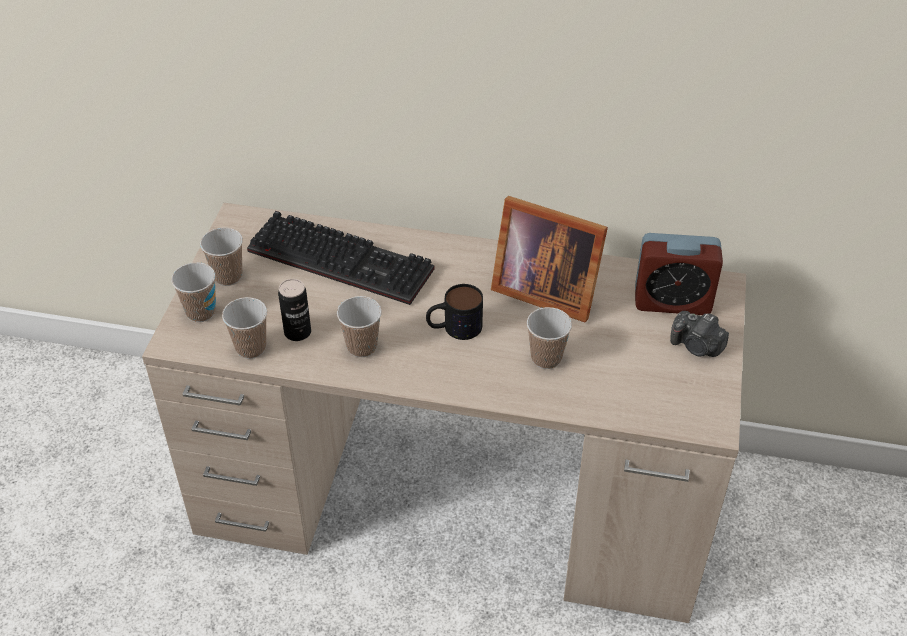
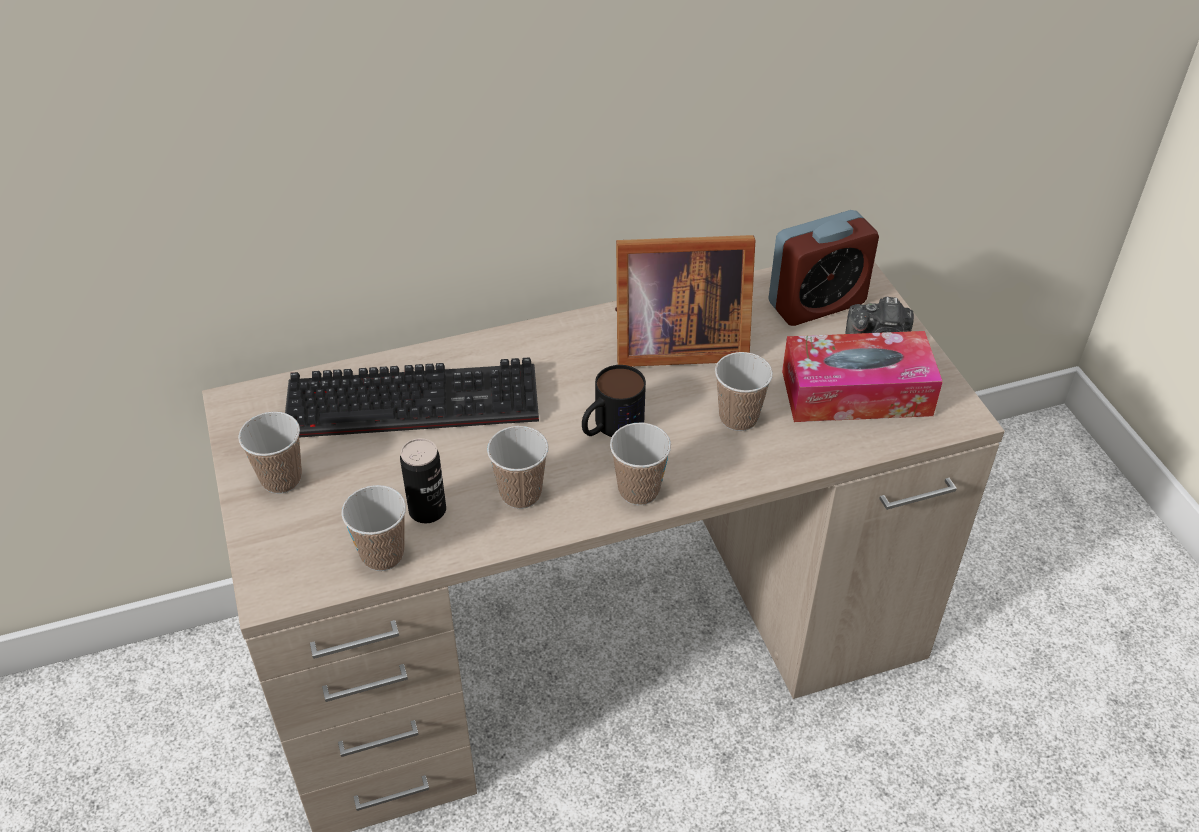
camera: 30 degrees left, 0 degrees up
(201, 312) = (280, 538): cup -> cup (639, 490)
(647, 376) = (856, 393): none -> tissue box

